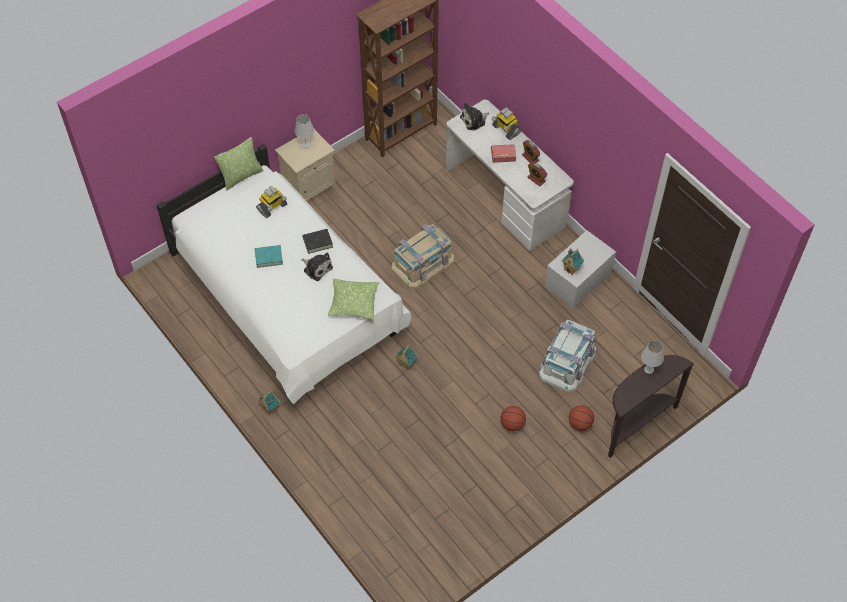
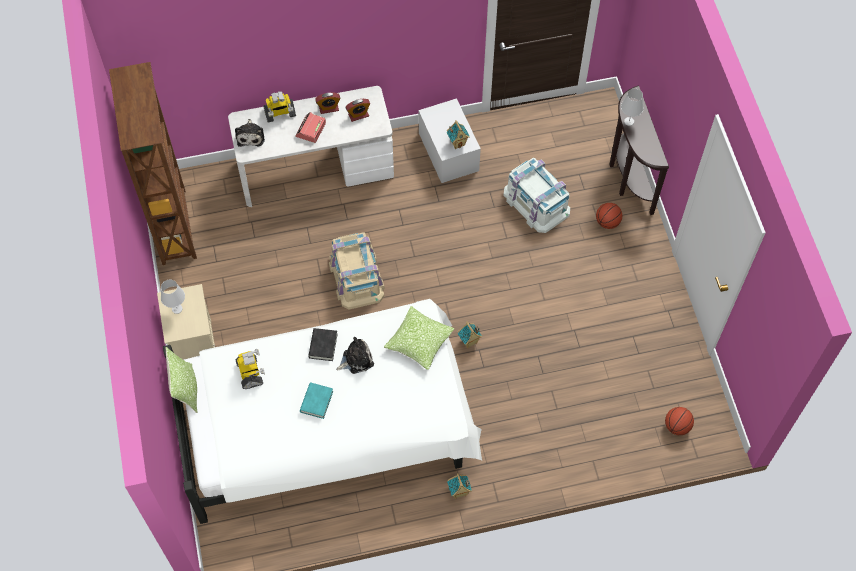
camera: 65 degrees left, 5 degrees up
(512, 424) = (582, 278): basketball -> basketball (677, 426)

